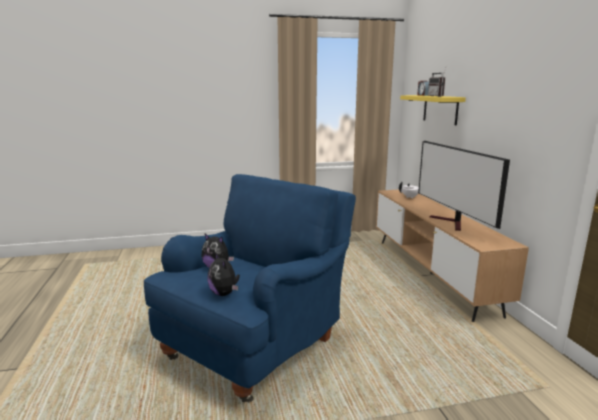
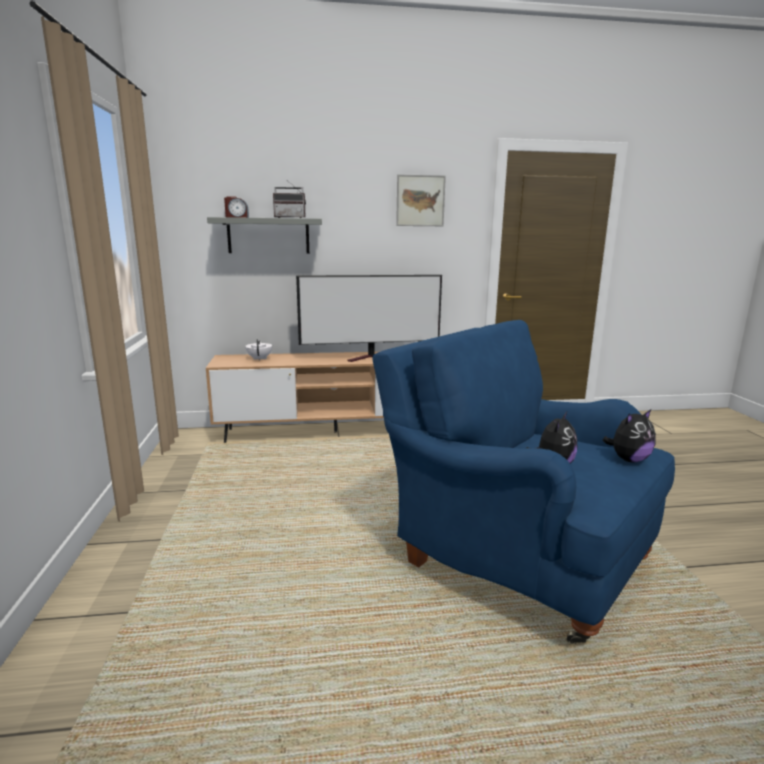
camera: 85 degrees left, 0 degrees up
(440, 109) = (268, 236): yellow shelf -> grey shelf
(531, 79) = (420, 201): none -> picture

